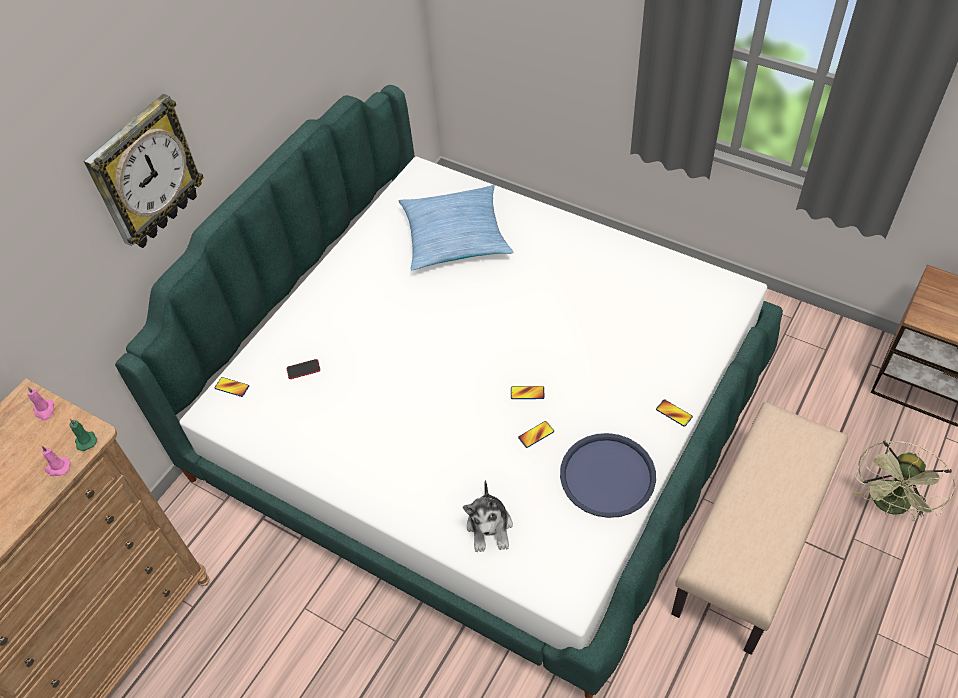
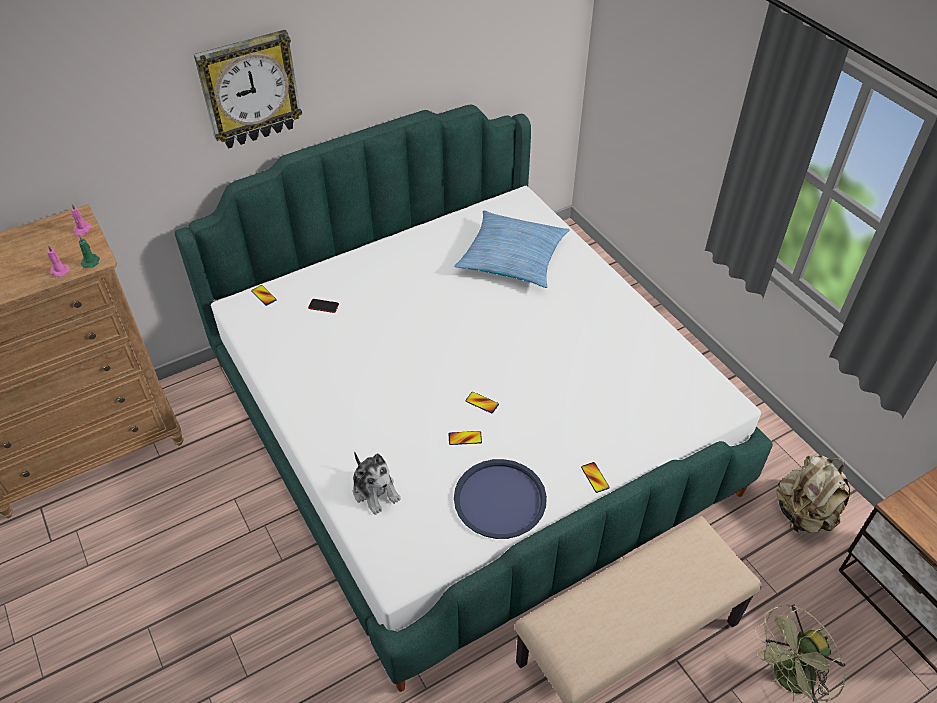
camera: 25 degrees right, 5 degrees down
(490, 527) = (375, 491): plush toy -> plush toy turned 60 degrees counterclockwise
(816, 357) = (804, 514): none -> beige backpack

